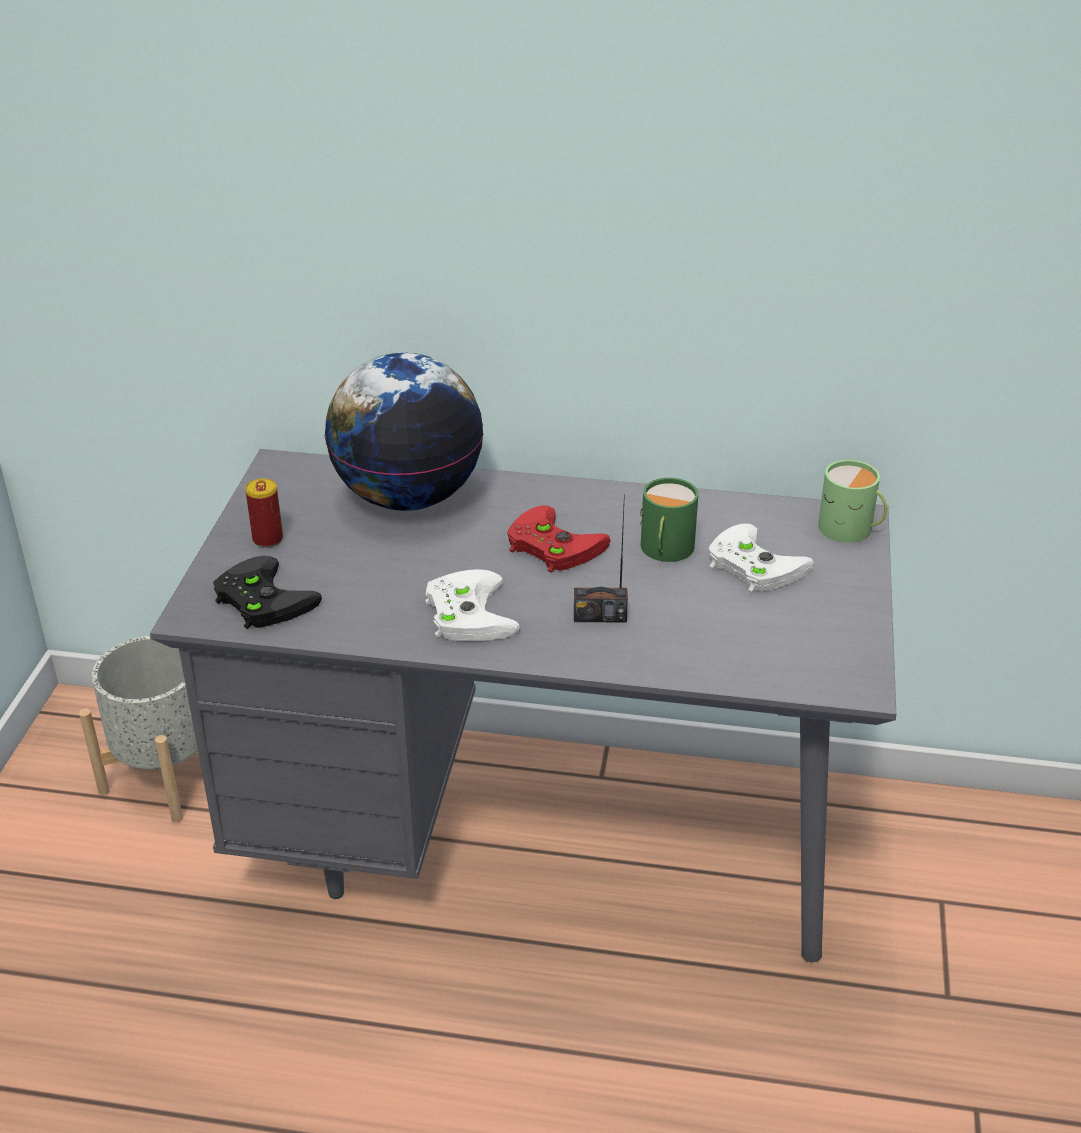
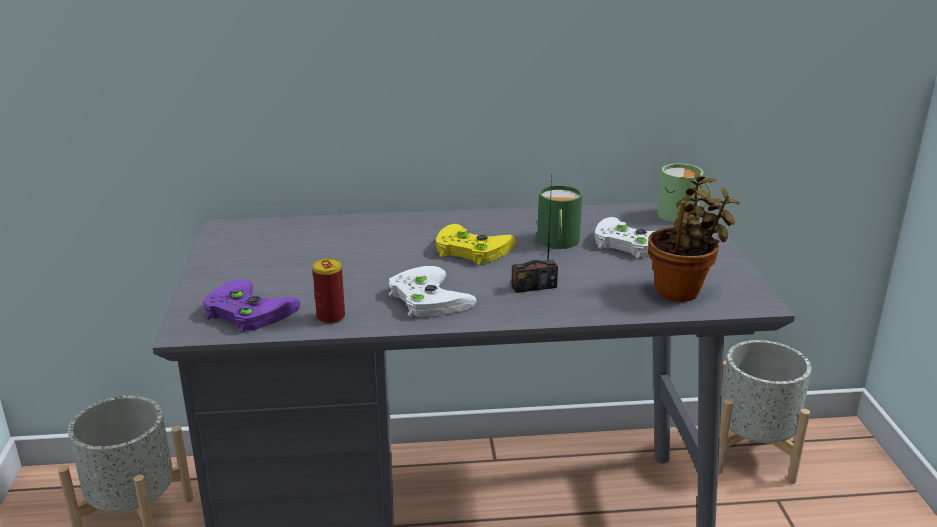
camera: 15 degrees left, 10 degrees down
(260, 599) = (245, 311): black game controller -> purple game controller
(268, 539) = (235, 273): can -> can (331, 317)
(408, 496) = (340, 234): globe -> none
(550, 545) = (469, 249): red game controller -> yellow game controller
(777, 653) = (682, 291): none -> potted plant
(940, 832) = (752, 453): none -> grey planter

